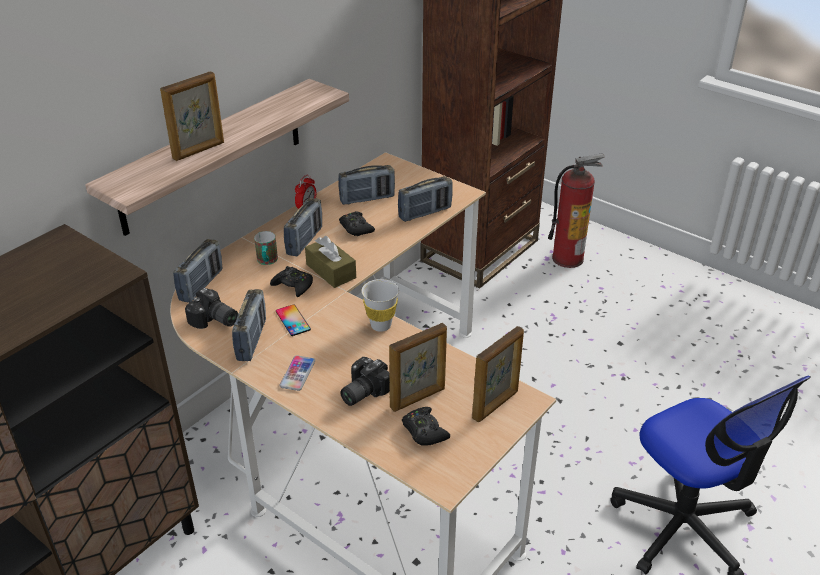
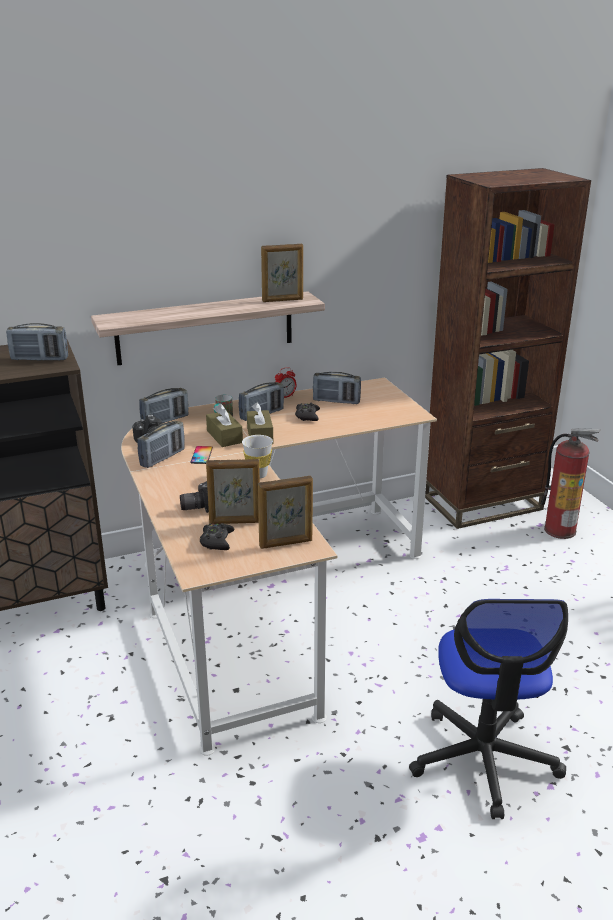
camera: 30 degrees right, 10 degrees down
(199, 151) = (179, 313): picture frame -> picture frame (283, 300)
(293, 285) = (224, 436): black game controller -> brown tissue box
(297, 374) = (170, 484): phone -> none
(425, 213) = (371, 420): radio -> radio (39, 359)

